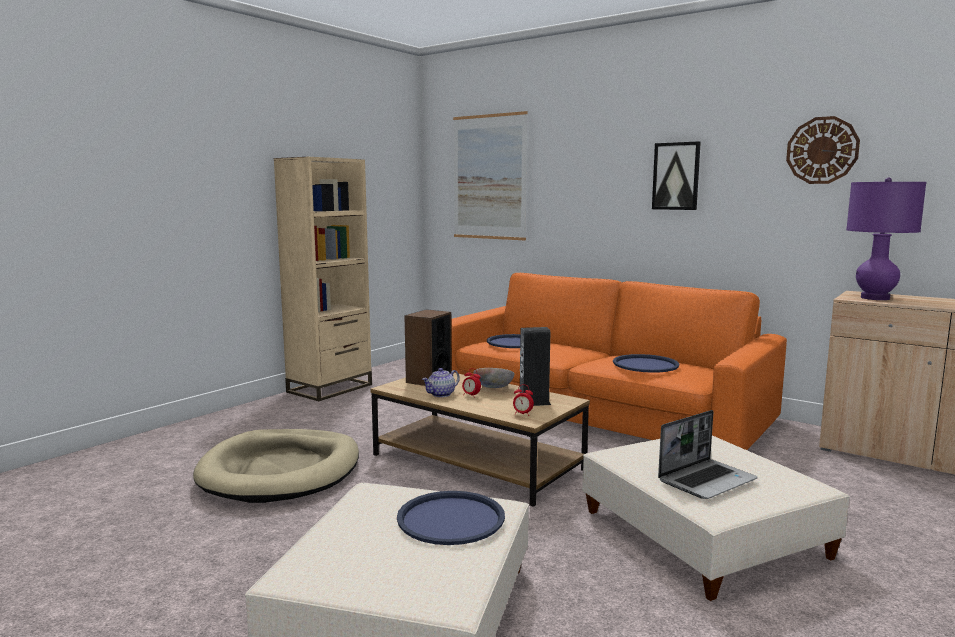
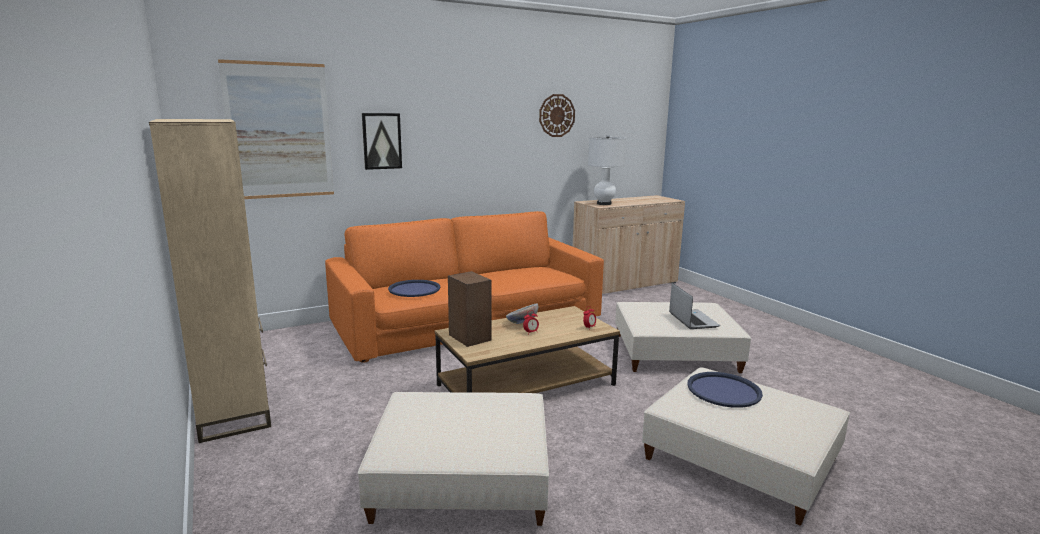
camera: 65 degrees left, 5 degrees up
(281, 471) = (461, 477): beige dog bed -> beige ottoman
(441, 394) = (517, 341): teapot -> none
(534, 402) = (566, 319): speaker -> none
(645, 364) = (529, 275): blue tray -> none
(676, 176) = (470, 131): picture -> picture (381, 141)
(874, 298) = (604, 204): purple table lamp -> white table lamp

